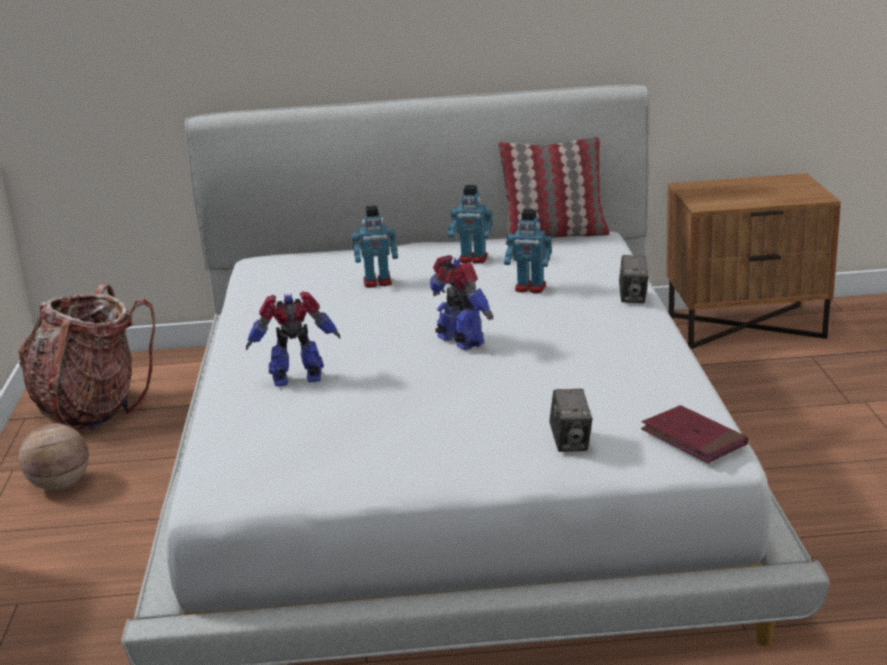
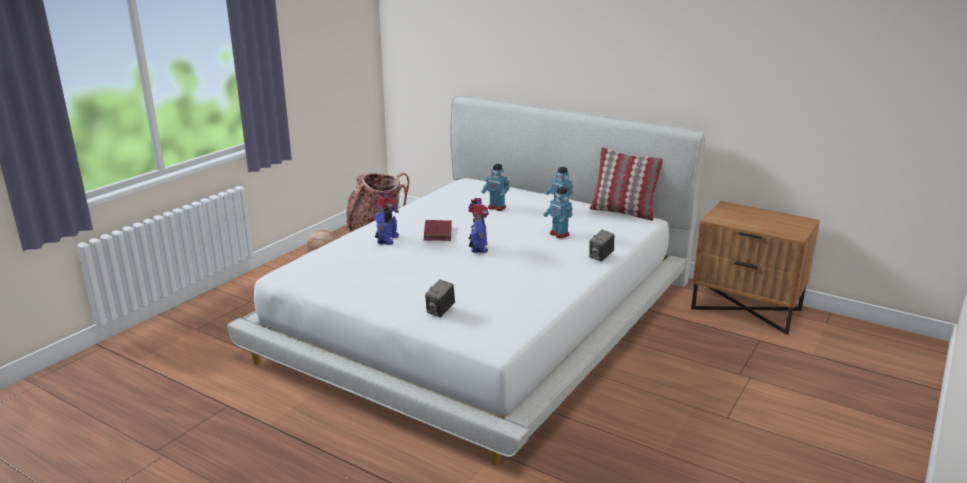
camera: 35 degrees right, 0 degrees up
(298, 380) = (387, 239): toy robot -> toy robot turned 75 degrees clockwise
(693, 438) = (496, 333): red book -> red book (438, 232)

